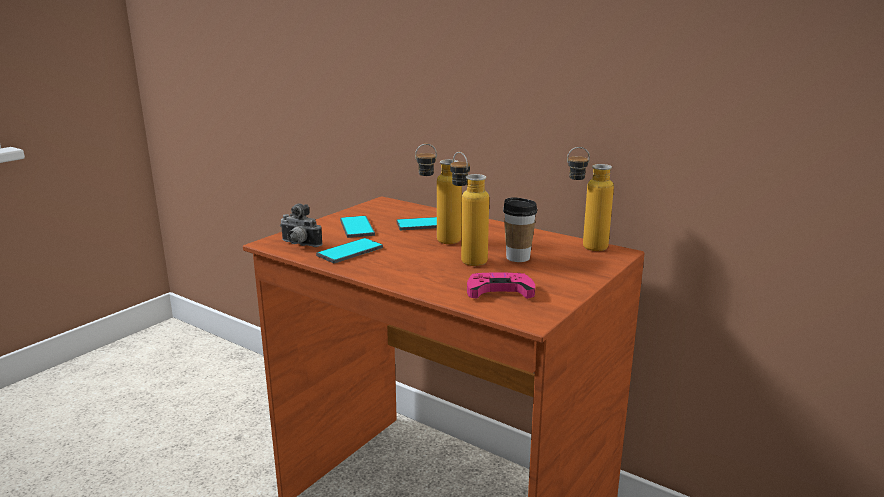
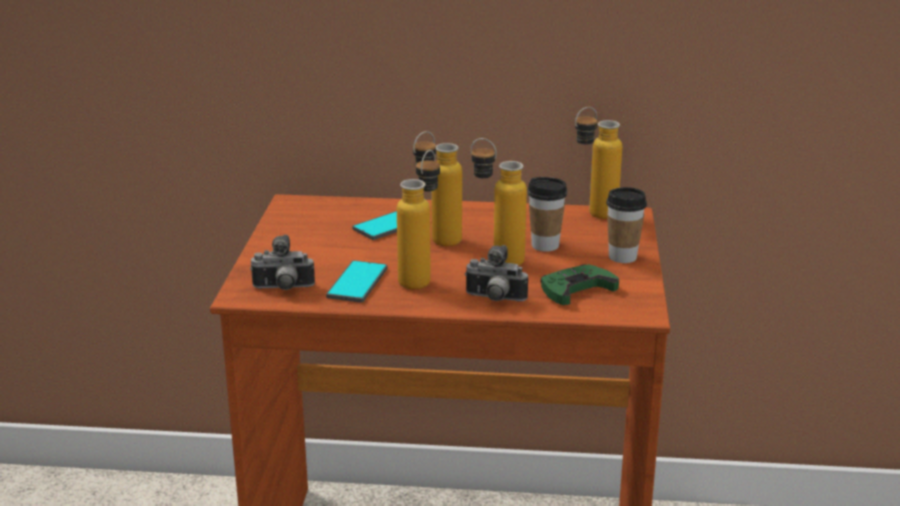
camera: 30 degrees left, 5 degrees up
(357, 227) = (316, 248): phone -> none
(396, 258) = (421, 278): none -> bottle
(427, 282) = (494, 299): none -> camera
(499, 291) = (576, 290): pink game controller -> green game controller
(570, 278) = (622, 257): none -> cup

